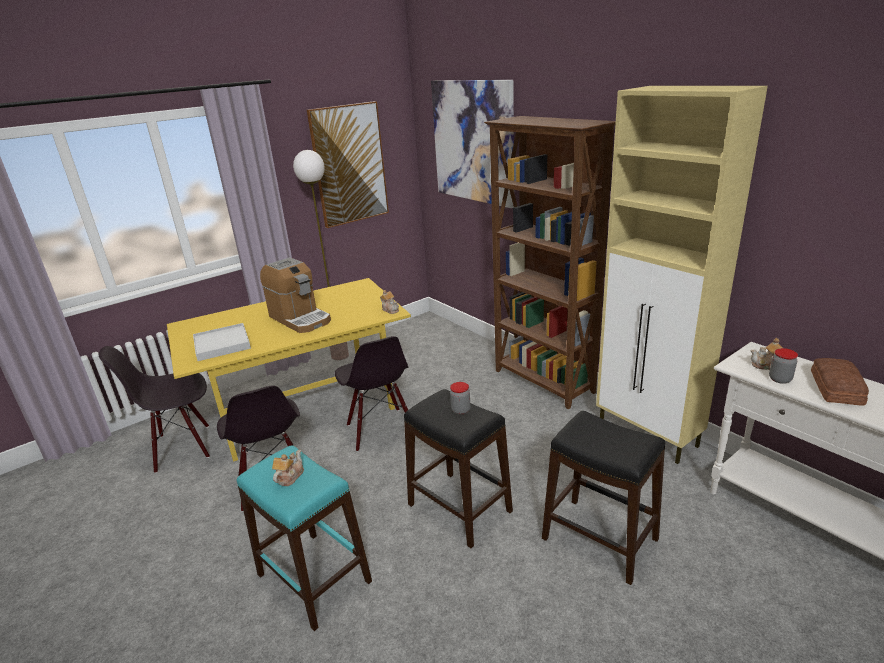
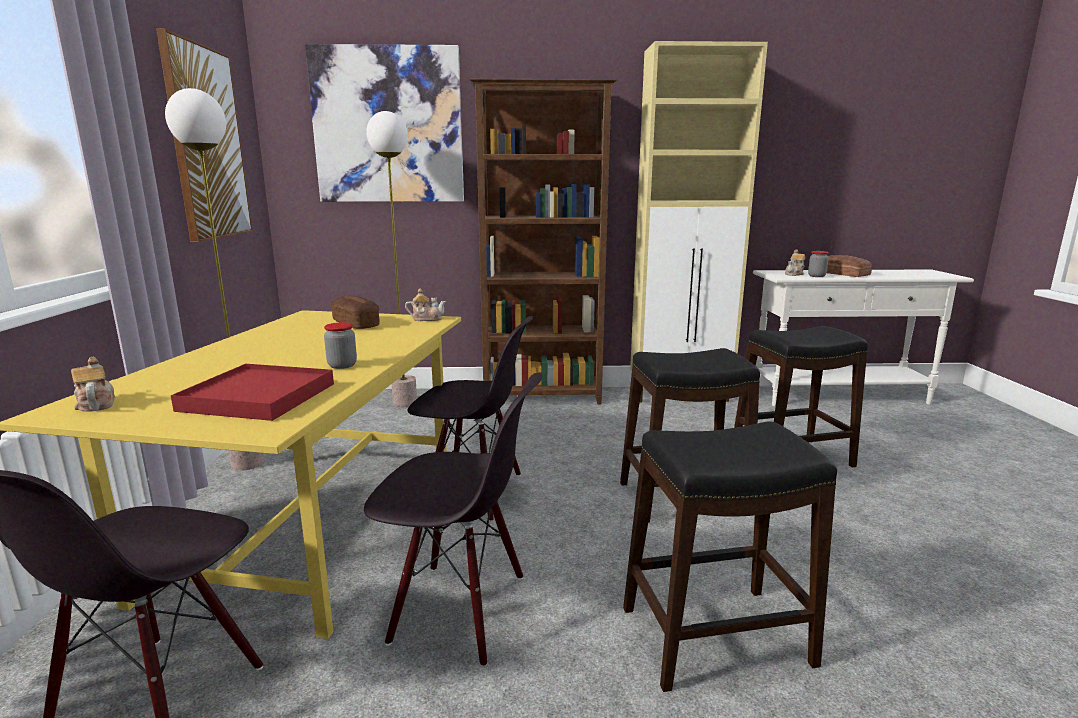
camera: 55 degrees left, 10 degrees down
(222, 344) = (258, 397): white tray -> red tray
(289, 477) = (733, 444): teapot -> teapot (96, 404)
(300, 319) = (319, 349): coffee machine -> none
(313, 579) = (716, 637): turquoise stool -> black stool
(356, 301) = (356, 324): none -> bread
(460, 410) = (693, 355): jar -> jar (342, 365)
(461, 347) = (405, 403): none -> floor lamp

